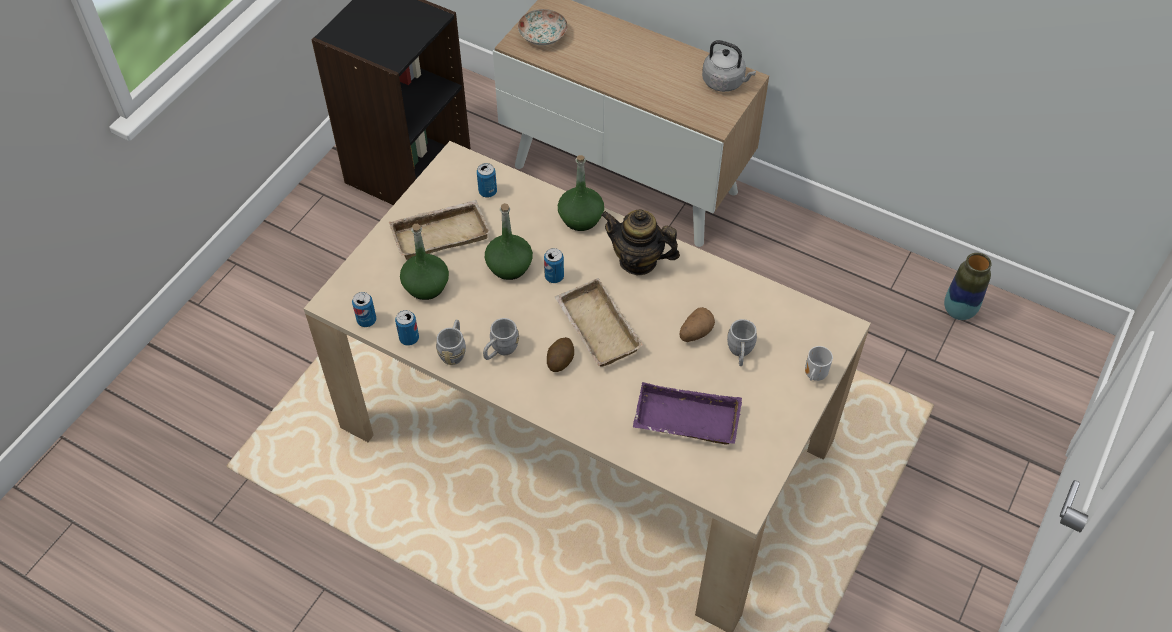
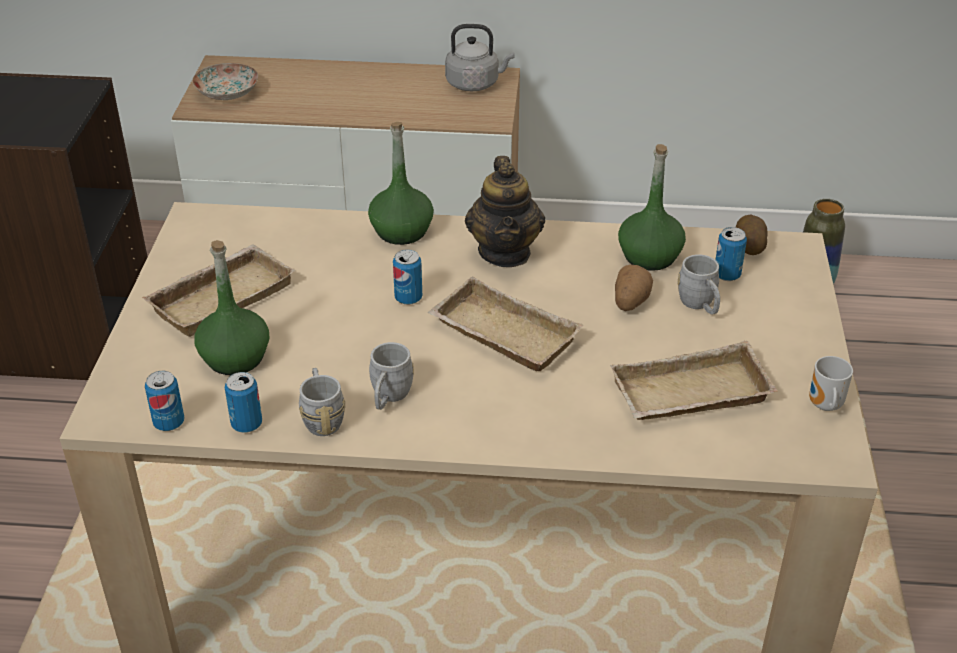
camera: 25 degrees left, 15 degrees down
(487, 192) = (260, 238): can -> can (727, 275)
(509, 266) = (340, 304): green bottle -> green bottle (650, 256)
(560, 360) = (479, 382): potato -> potato (748, 246)
(638, 261) = (505, 252): teapot -> teapot turned 90 degrees counterclockwise
(684, 421) = (690, 396): purple tray -> beige tray
(813, 375) = (802, 300): mug -> mug (824, 406)

